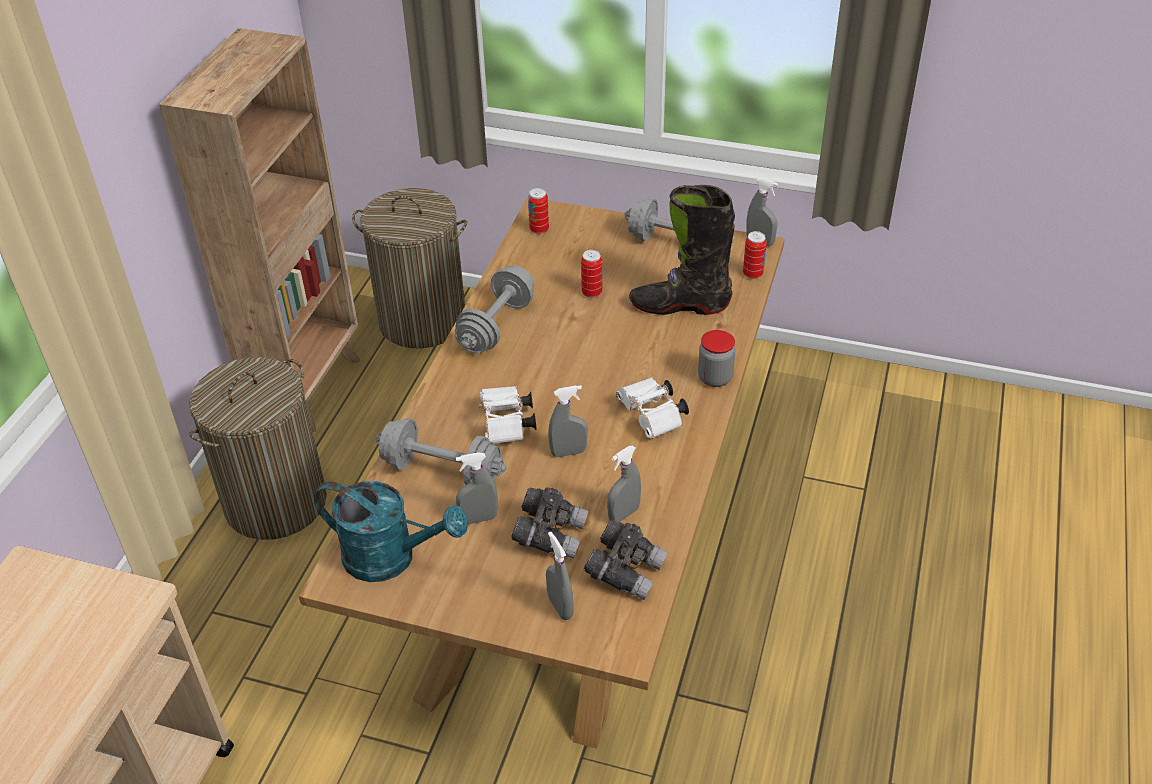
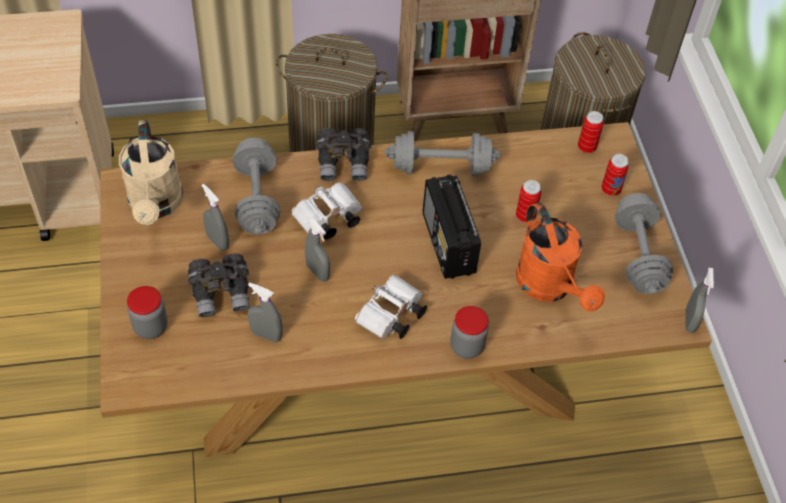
camera: 60 degrees right, 10 degrees up
(391, 558) = (156, 205): turquoise watering can -> beige watering can
(560, 607) = (151, 327): grey spray bottle -> jar
(592, 351) = (448, 244): none -> radio
(625, 571) = (205, 357): grey binoculars -> grey binoculars (344, 163)
(680, 305) = (550, 287): black boot -> orange watering can
(752, 274) = (635, 330): can -> can (610, 190)

